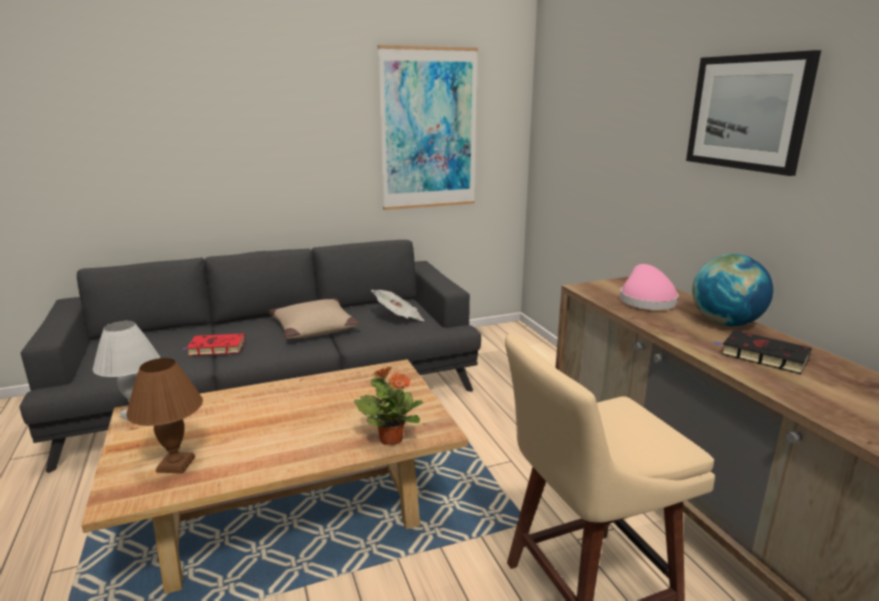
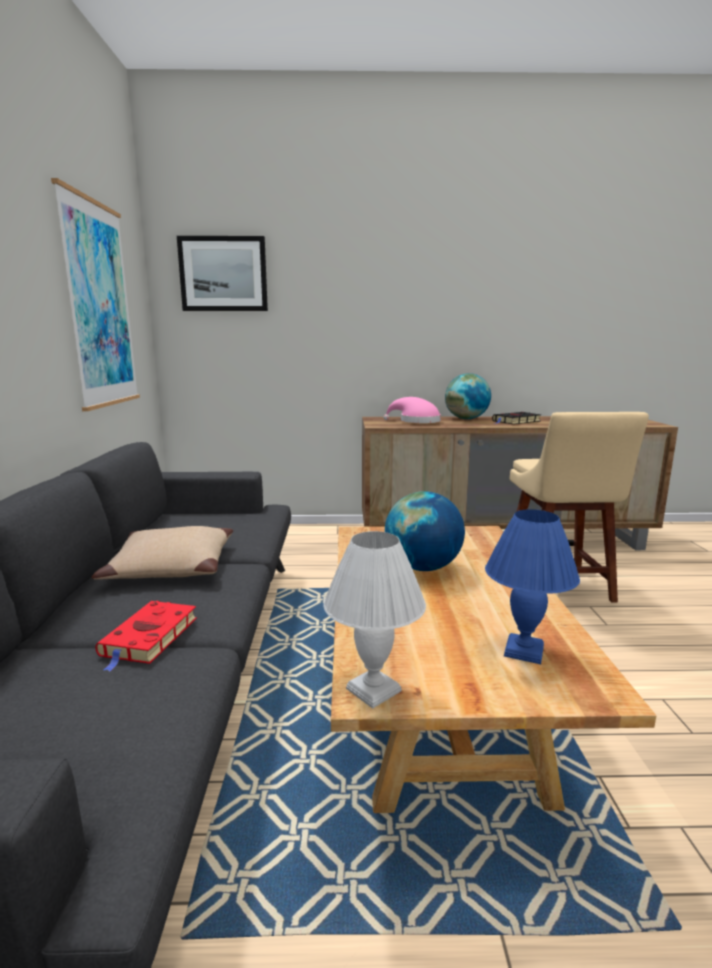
camera: 70 degrees left, 5 degrees down
(175, 464) = (524, 651): brown table lamp -> blue table lamp
(323, 408) = (423, 567): none -> globe
(390, 438) = (492, 547): potted plant -> none
(399, 318) = (213, 524): newspaper -> none
(747, 112) = (429, 288): picture -> picture (223, 274)

